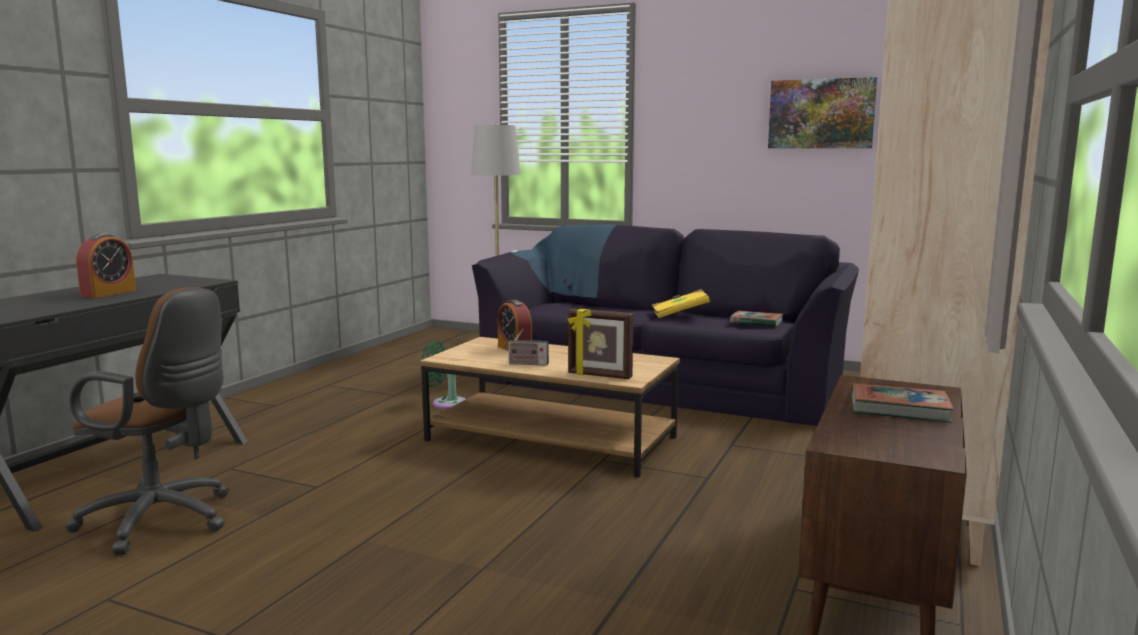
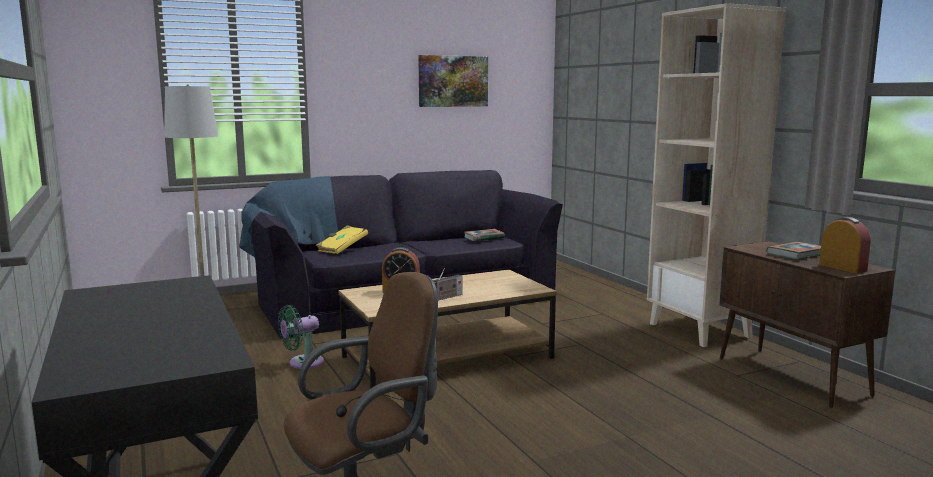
camera: 50 degrees left, 0 degrees up
(108, 293) = (158, 316): alarm clock -> alarm clock (842, 268)
(599, 376) = (513, 291): picture frame -> none
(680, 315) = (427, 243): yellow book -> yellow book (342, 249)

